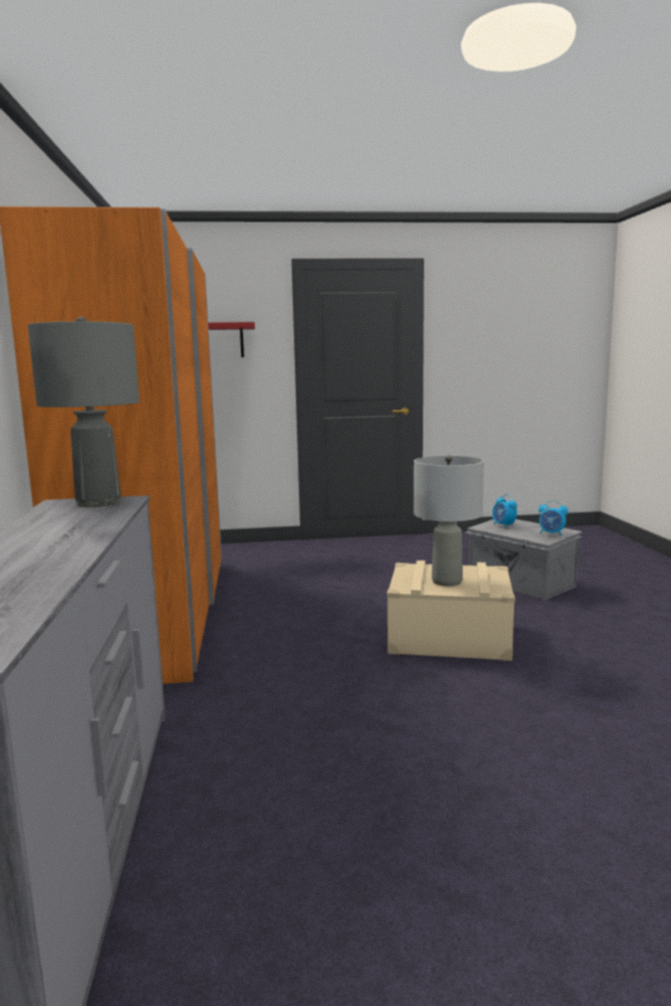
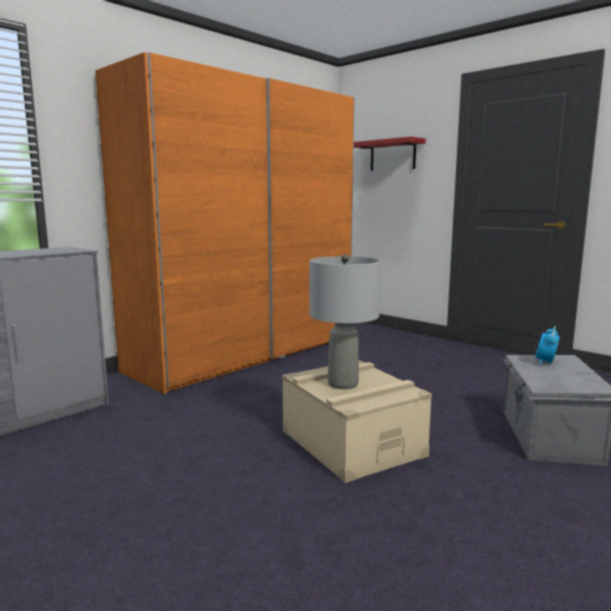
camera: 50 degrees right, 0 degrees up
(97, 503) = (64, 250): grey table lamp -> none
(551, 534) = (570, 384): alarm clock -> none

